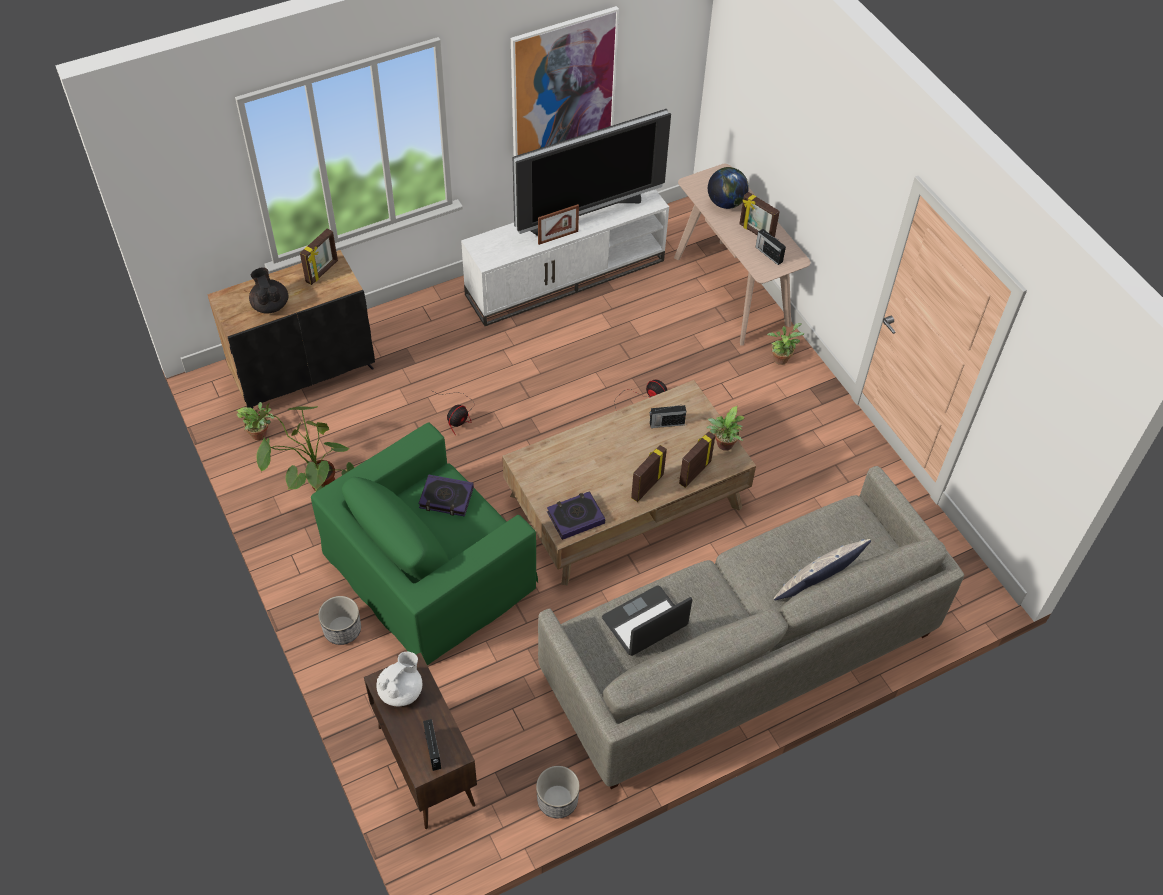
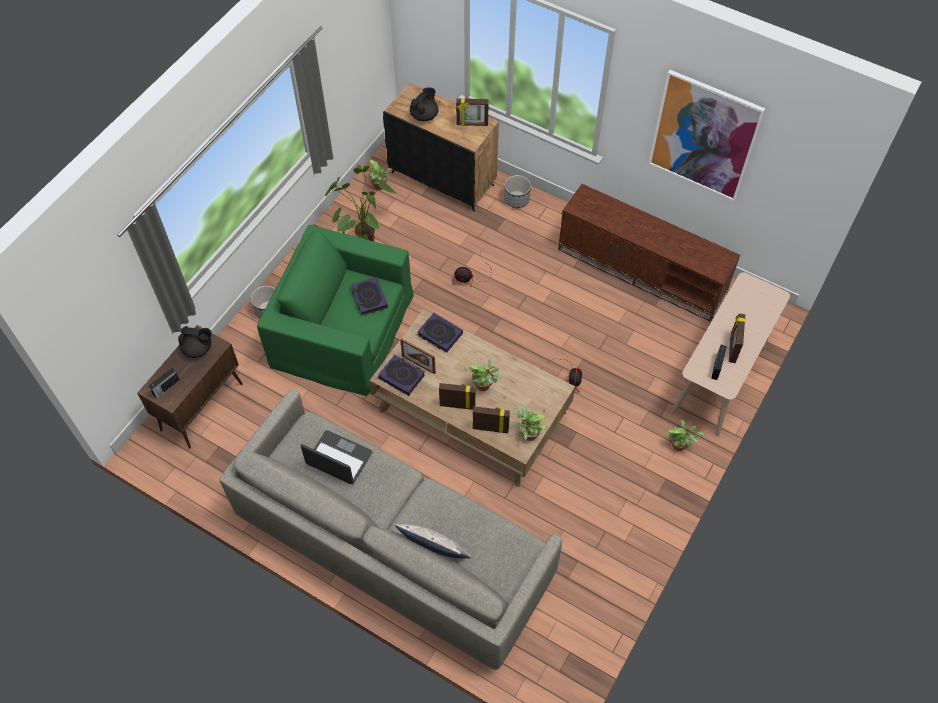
camera: 60 degrees right, 5 degrees up
(401, 690) = (198, 348): white teapot -> black teapot
(547, 457) = (440, 334): none -> book
(557, 800) = (218, 492): planter -> planter (516, 199)
(558, 237) = (632, 234): picture frame -> picture frame (418, 364)
(566, 276) = (642, 271): white tv stand -> brown tv stand
(586, 212) = (671, 238): television -> none
(640, 451) = (485, 385): none -> potted plant
(666, 423) = (521, 389): radio -> none
(726, 203) = (746, 313): globe -> none

